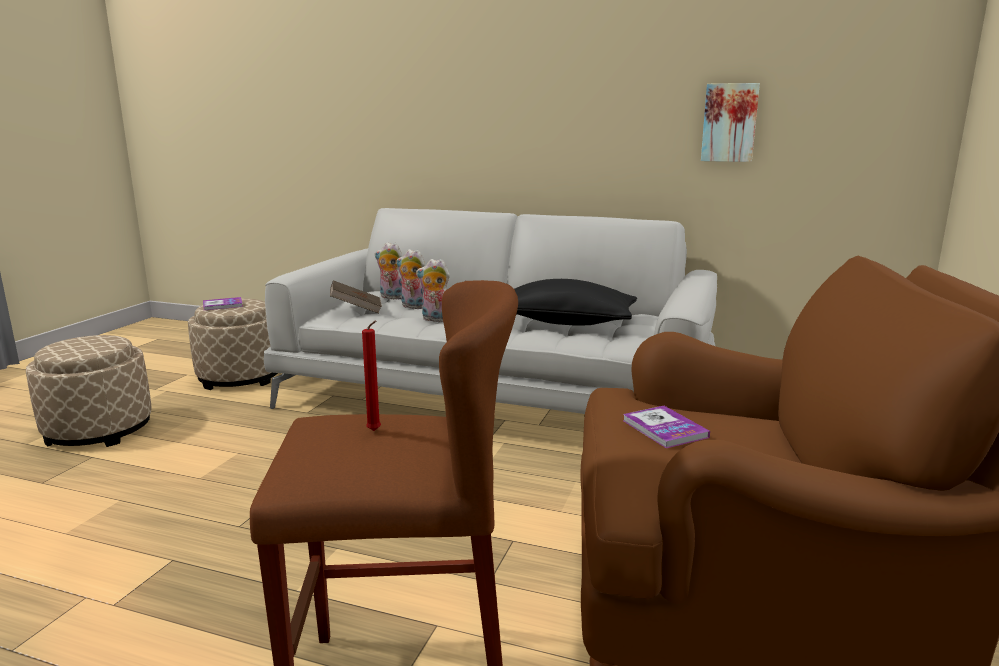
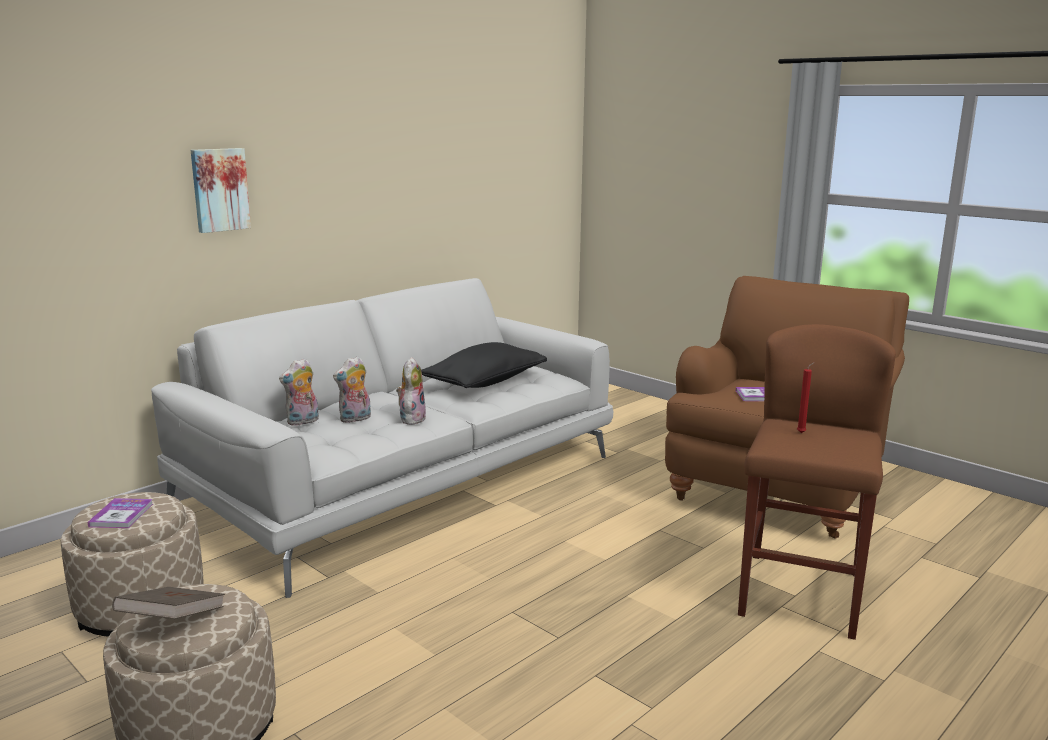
camera: 65 degrees left, 0 degrees up
(356, 310) = (332, 440): brown book -> brown book (173, 622)
(435, 320) = (411, 418): plush toy -> plush toy turned 150 degrees clockwise
(729, 122) = (471, 190): picture -> picture (219, 189)

